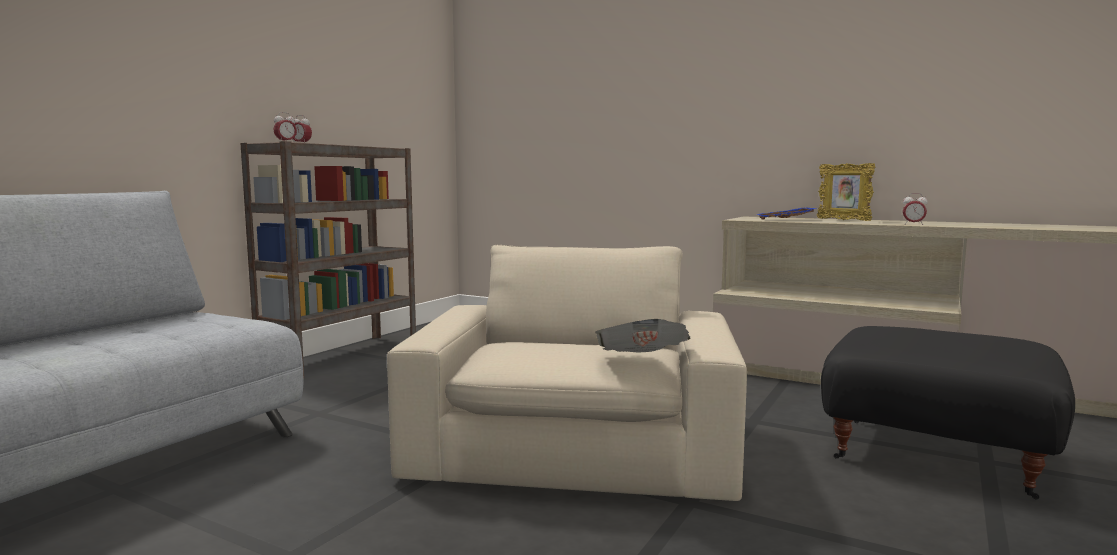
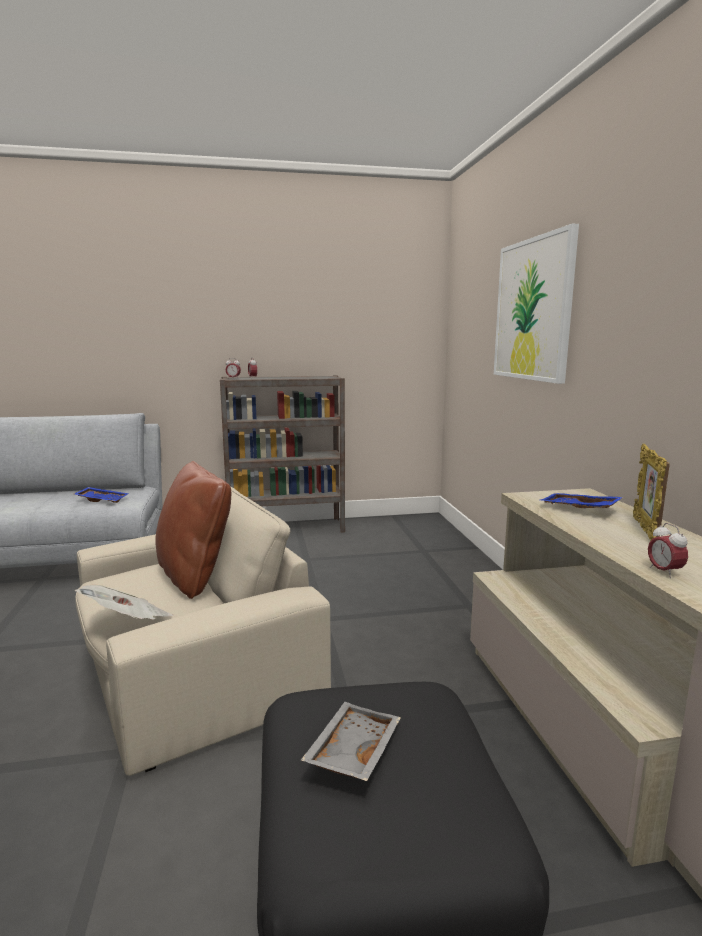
camera: 50 degrees right, 5 degrees up
(199, 325) = (102, 500): none -> blue tray
(558, 339) = (195, 576): none -> brown pillow
(633, 79) = (533, 310): none -> picture
(941, 341) = (352, 751): none -> grey tray

